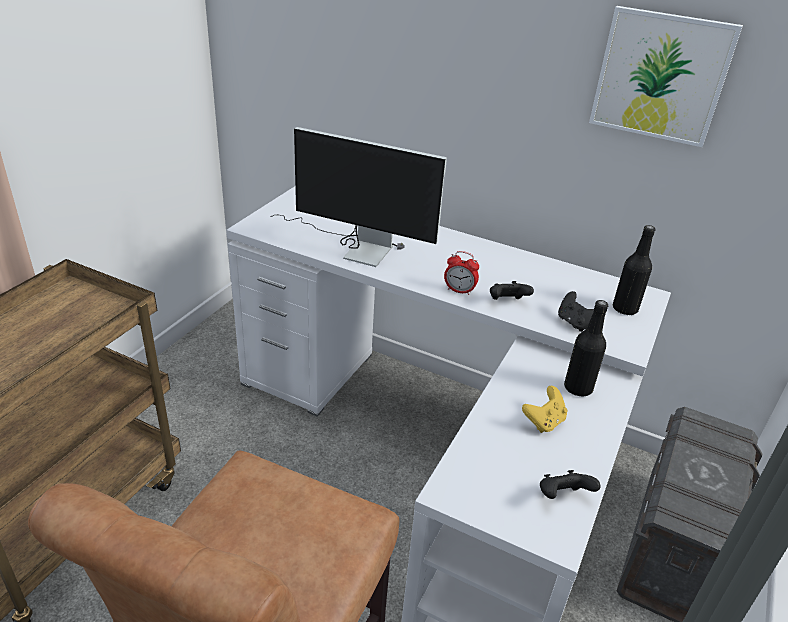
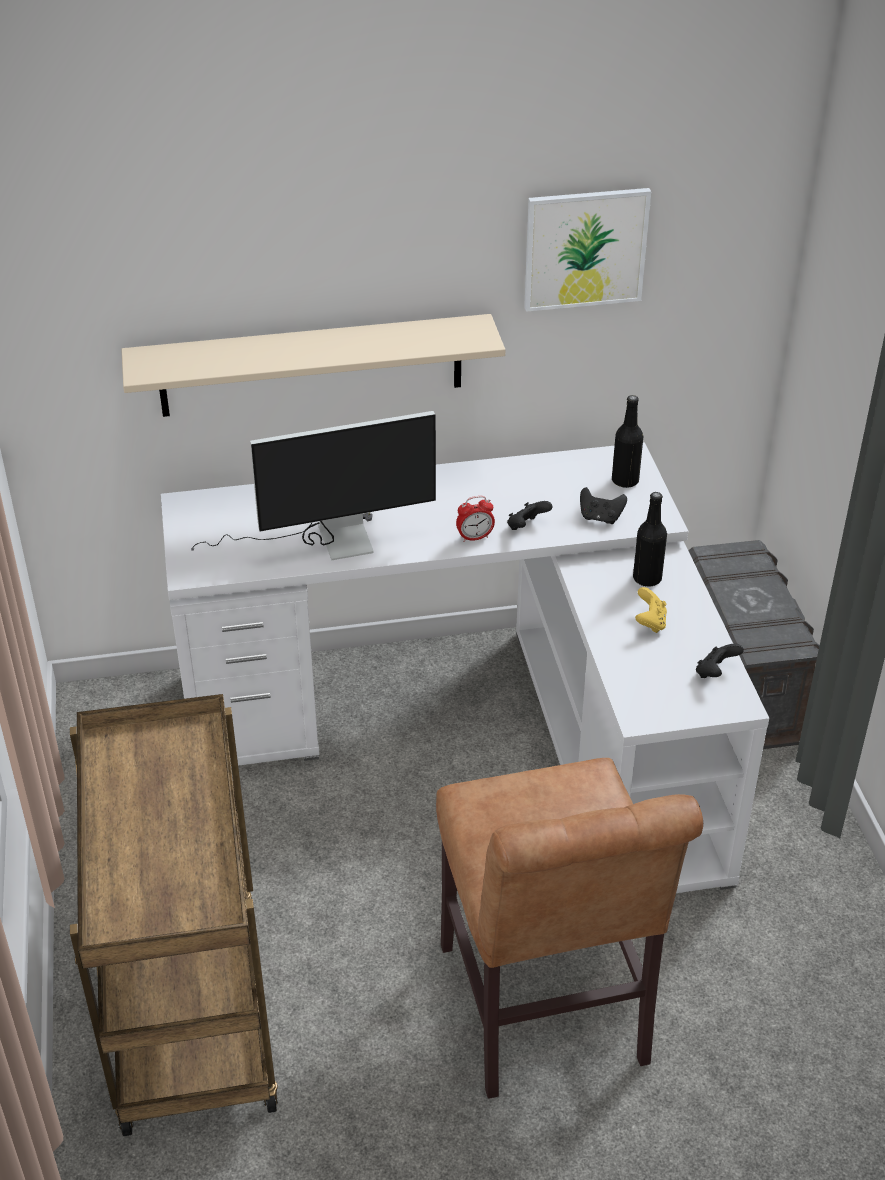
camera: 35 degrees left, 5 degrees up
(411, 118) = (311, 365): none -> beige shelf

